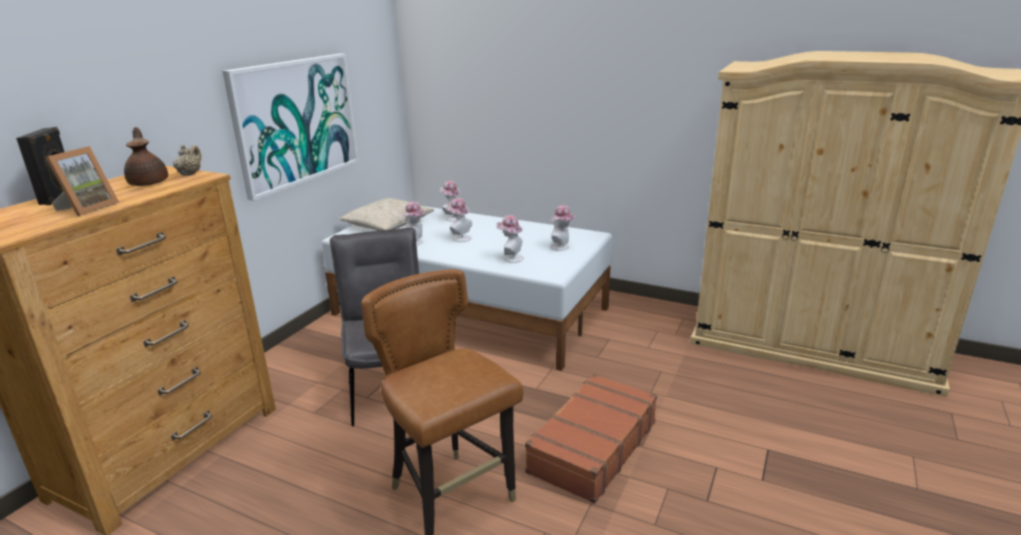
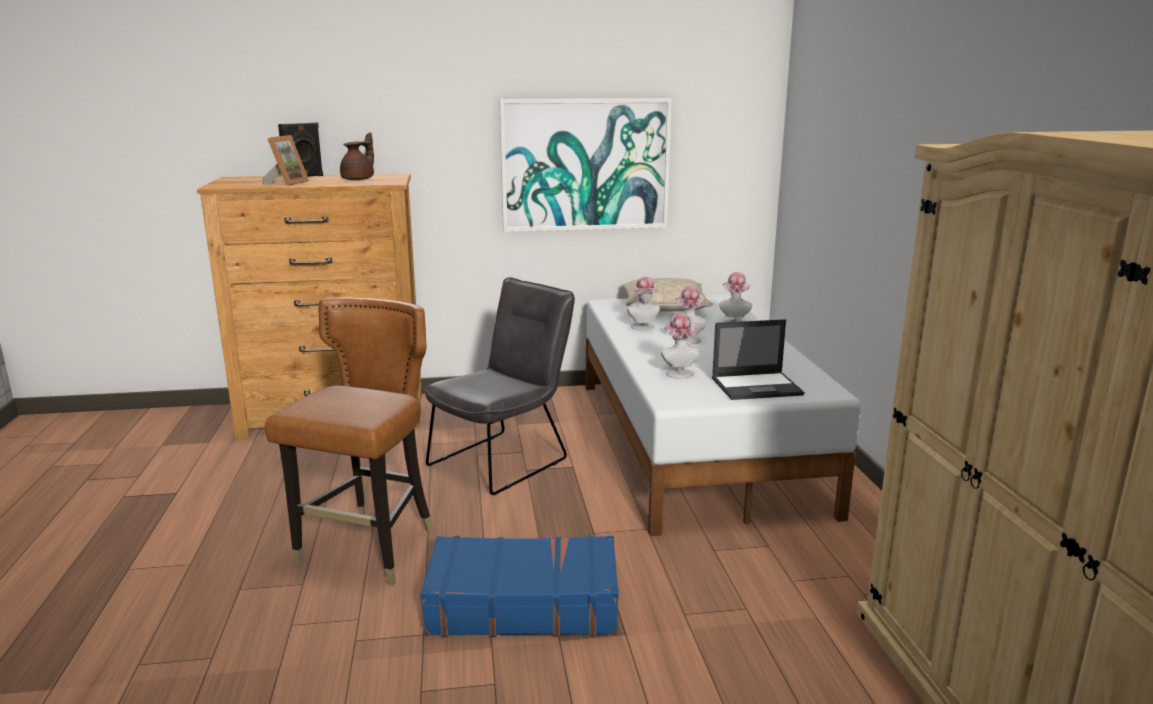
camera: 55 degrees right, 5 degrees down
(87, 208) = (287, 183): picture frame -> picture frame turned 60 degrees counterclockwise
(190, 174) = (393, 180): beige teapot -> none
(562, 247) = (757, 386): hat -> laptop
(592, 447) = (522, 604): brown suitcase -> blue suitcase

